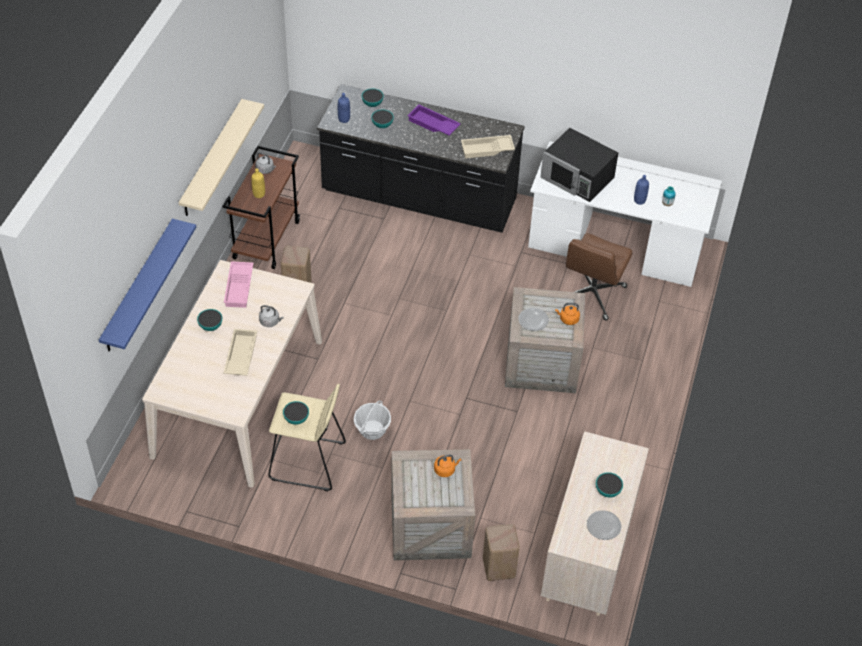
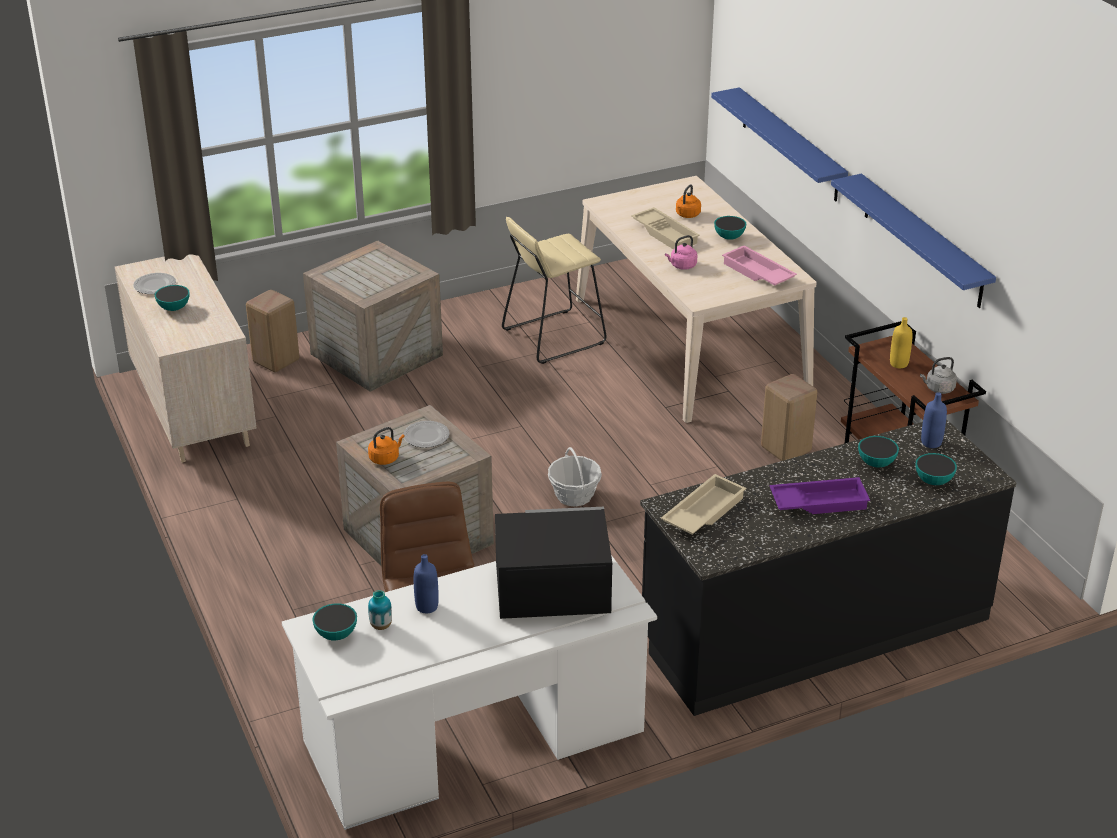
camera: 140 degrees right, 15 degrees down
(212, 159) = (923, 241): beige shelf -> blue shelf
(270, 322) = (682, 266): grey kettle -> pink kettle
(296, 419) = (556, 246): bowl -> bowl (336, 634)
(372, 430) = (526, 386): basket -> basket (574, 495)
(445, 470) = (369, 285): orange kettle -> orange kettle (687, 215)

